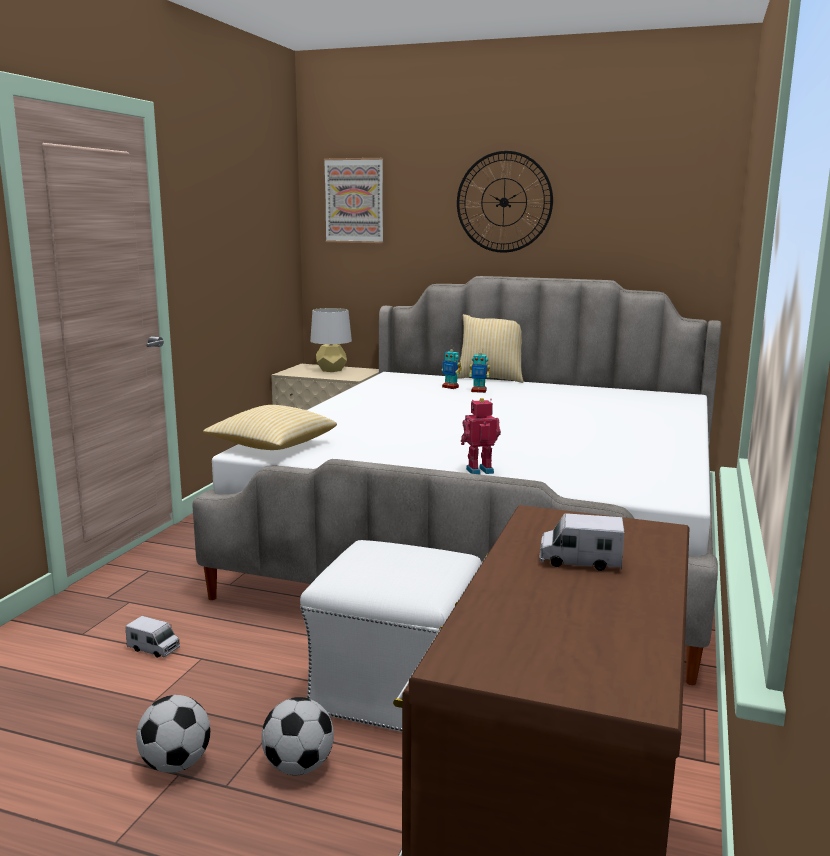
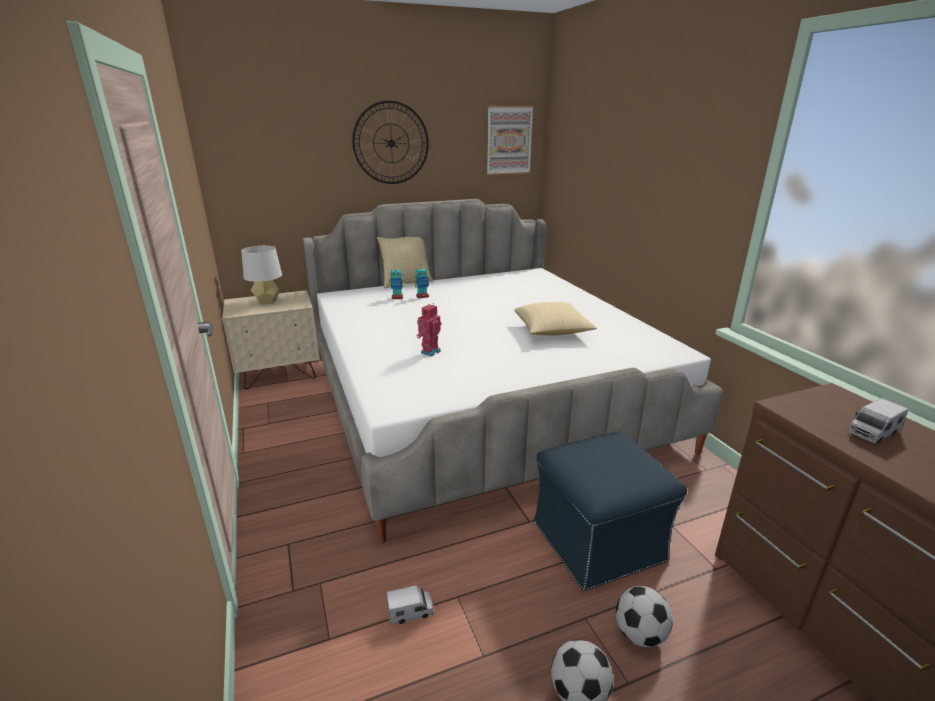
camera: 40 degrees left, 10 degrees up
(272, 446) = (396, 397): pillow -> pillow (552, 331)
(354, 200) = (254, 145): picture -> picture (509, 140)
(396, 689) = (599, 541): white ottoman -> blue ottoman
(479, 470) = (562, 368): toy robot -> toy robot (429, 351)

